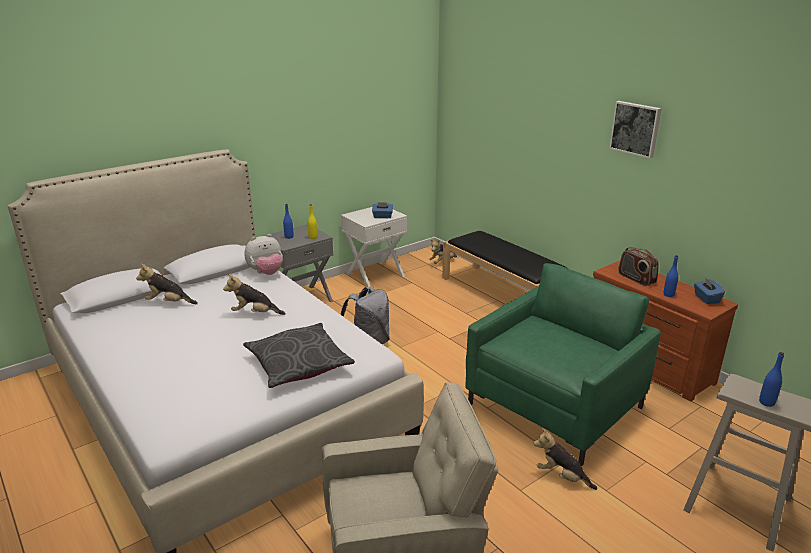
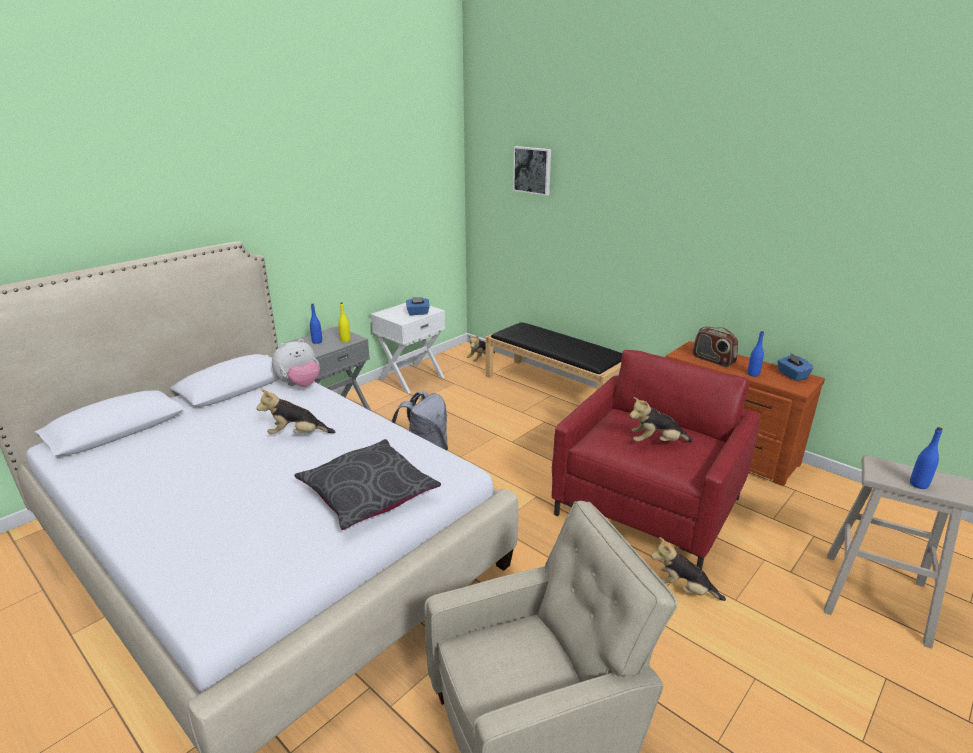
camera: 10 degrees left, 0 degrees up
(168, 303) = (183, 431): plush toy -> plush toy (656, 443)
(555, 406) = (648, 506): green armchair -> red armchair
(636, 128) = (702, 198): picture -> picture (533, 170)

